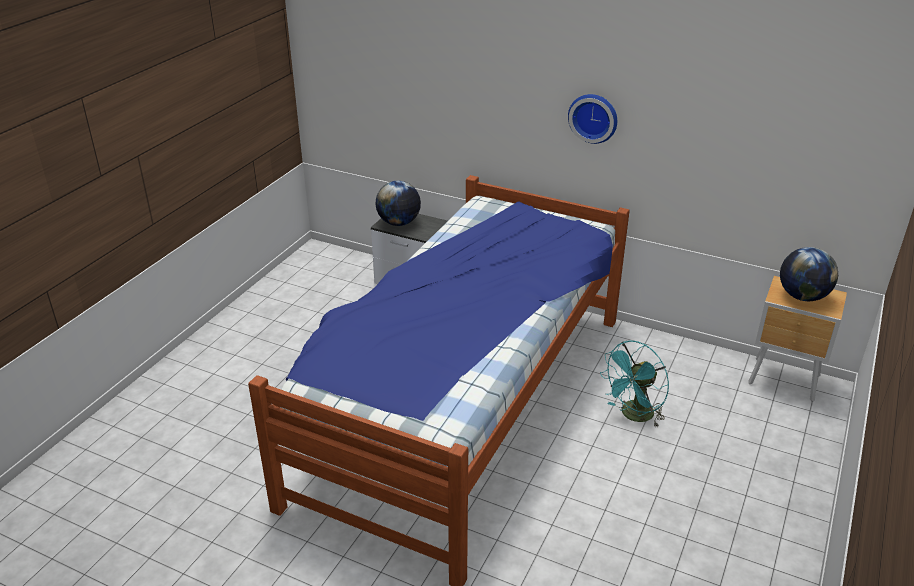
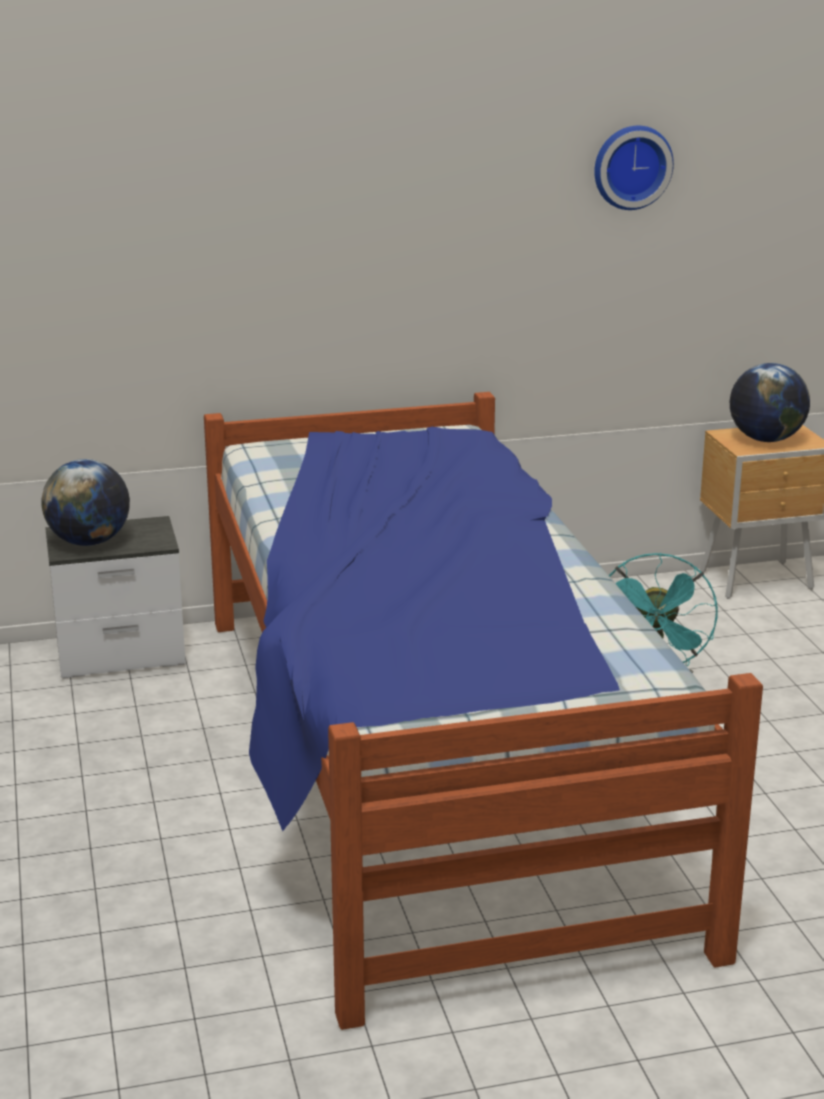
camera: 40 degrees left, 10 degrees down
(594, 117) = (413, 254): wall clock -> wall clock (631, 166)

